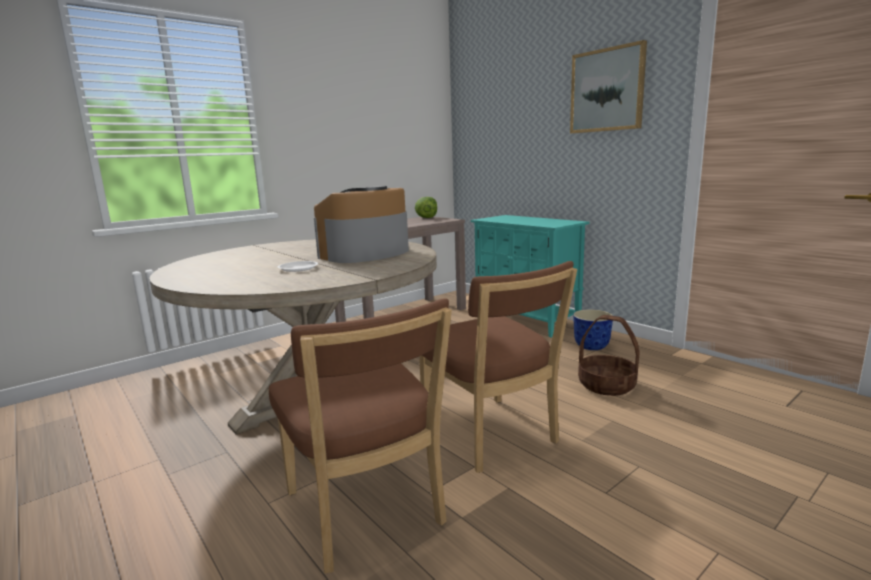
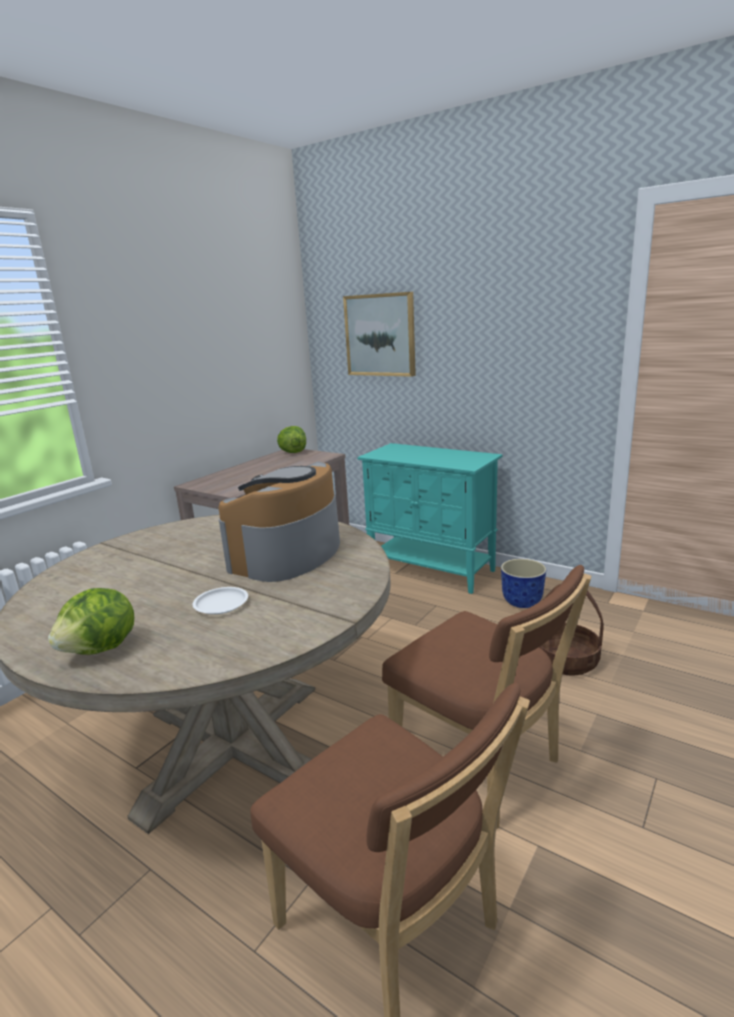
camera: 15 degrees left, 5 degrees up
(208, 279) = (101, 649): none -> lettuce
(607, 90) = (519, 302): picture -> picture (380, 335)

